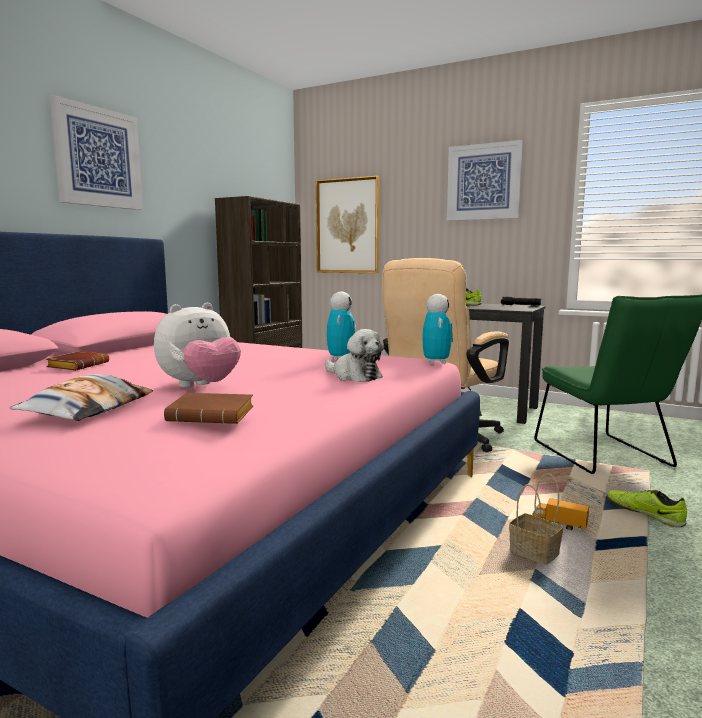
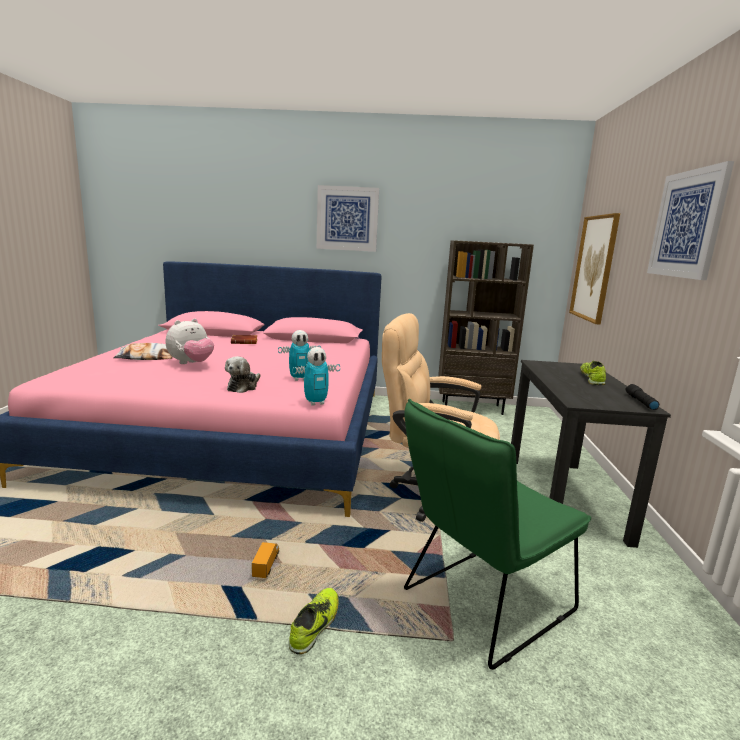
camera: 65 degrees right, 5 degrees up
(200, 386) = (191, 363): plush toy -> plush toy turned 75 degrees counterclockwise
(214, 416) = (121, 372): brown book -> none
(536, 554) = (212, 556): basket -> none

